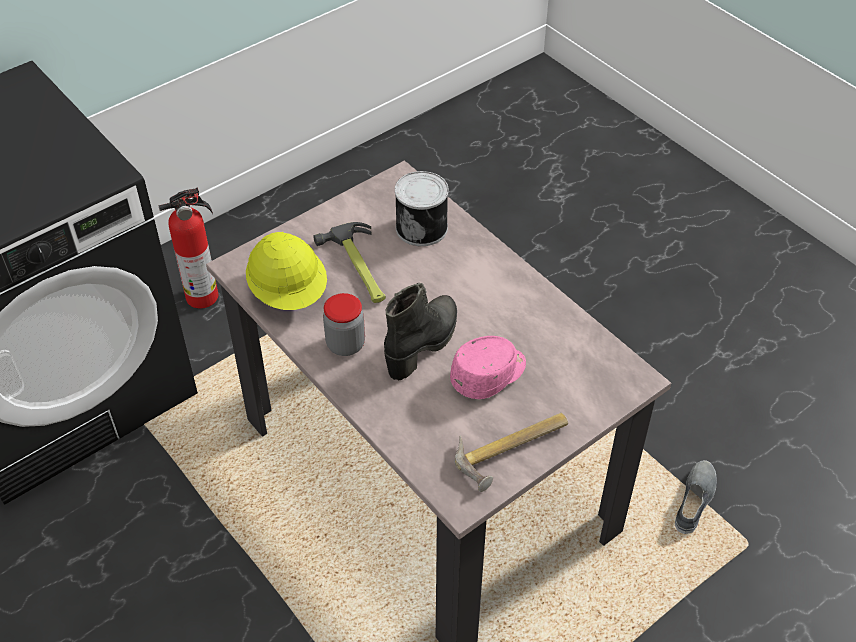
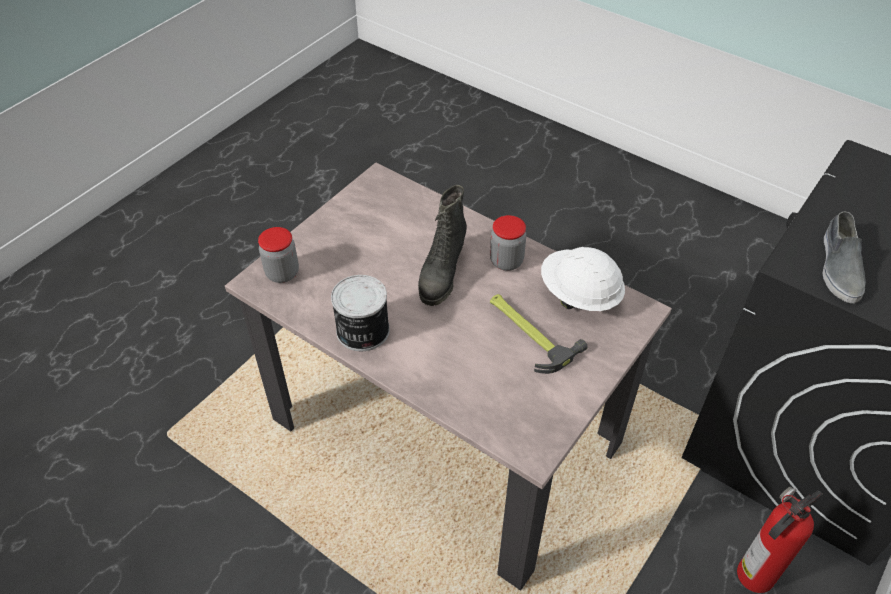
camera: 165 degrees right, 0 degrees up
(289, 292) = (579, 295): yellow hard hat -> white hard hat
(422, 227) = (485, 392): can -> can (362, 331)
(489, 375) = (379, 261): pink cap -> none
(513, 450) = (348, 213): hammer -> none
(603, 382) = (282, 273): none -> jar
(695, 500) = (209, 462): grey shoe -> grey shoe (839, 267)

